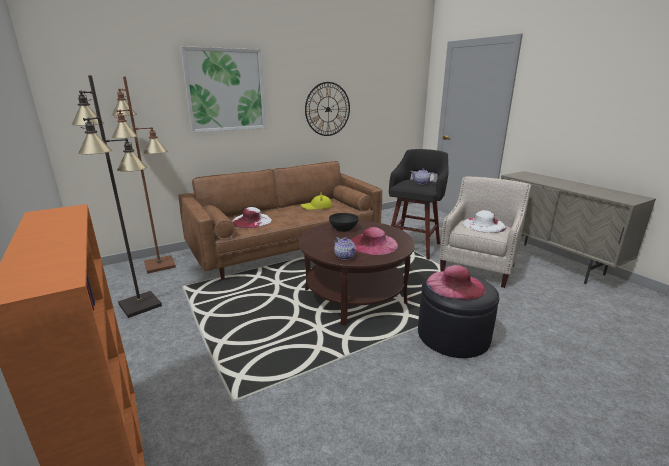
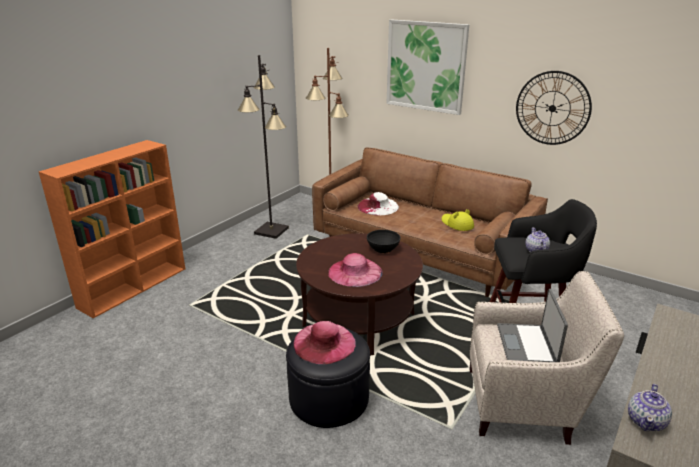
camera: 65 degrees right, 5 degrees up
(345, 256) = (314, 264): teapot -> teapot (646, 421)
(484, 225) = (527, 346): white hat -> laptop

